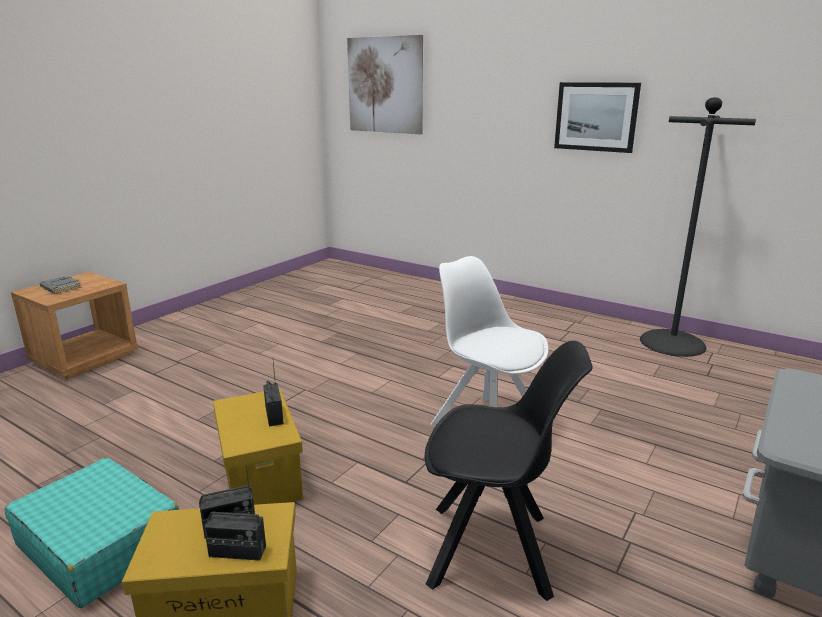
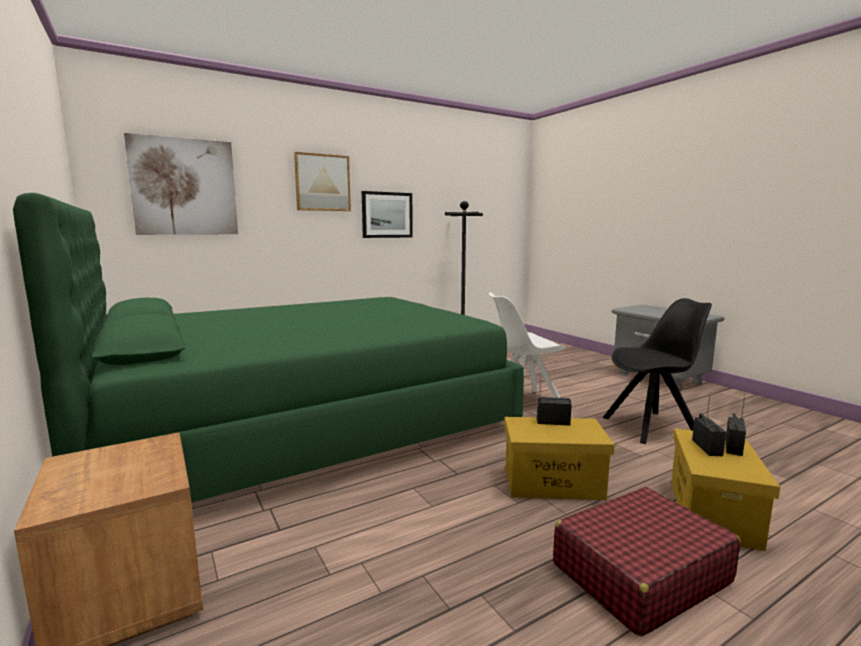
camera: 65 degrees left, 10 degrees down
(60, 288) = (103, 478): grey book -> none
(100, 544) = (639, 573): turquoise suitcase -> red suitcase
(318, 332) = (303, 426): none -> green bed
(492, 550) = (651, 427): black chair -> black chair turned 45 degrees clockwise
(511, 73) = (322, 182): none -> picture

